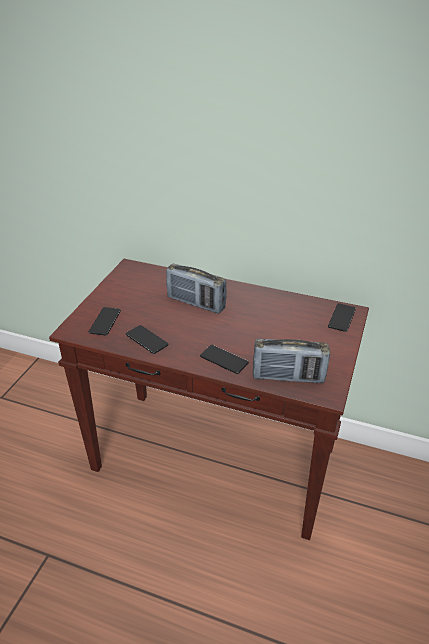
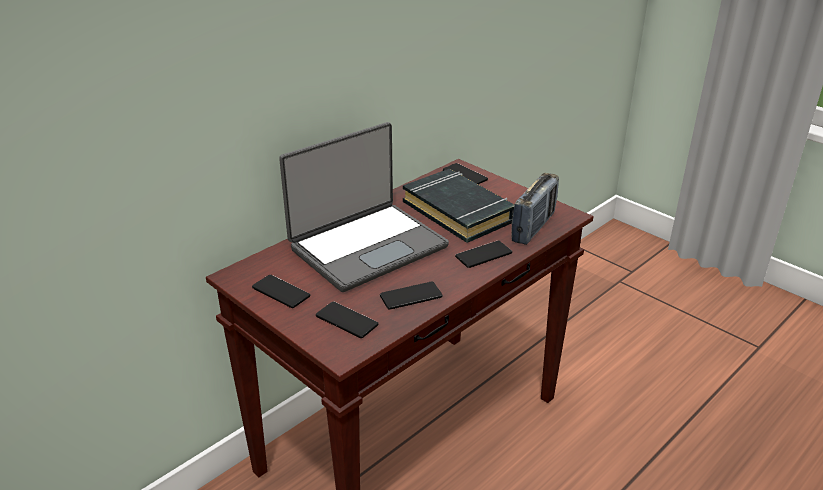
camera: 65 degrees left, 5 degrees down
(122, 288) = (281, 292): none -> phone
(196, 303) = (367, 246): radio -> laptop
(279, 330) = (458, 211): none -> black book

